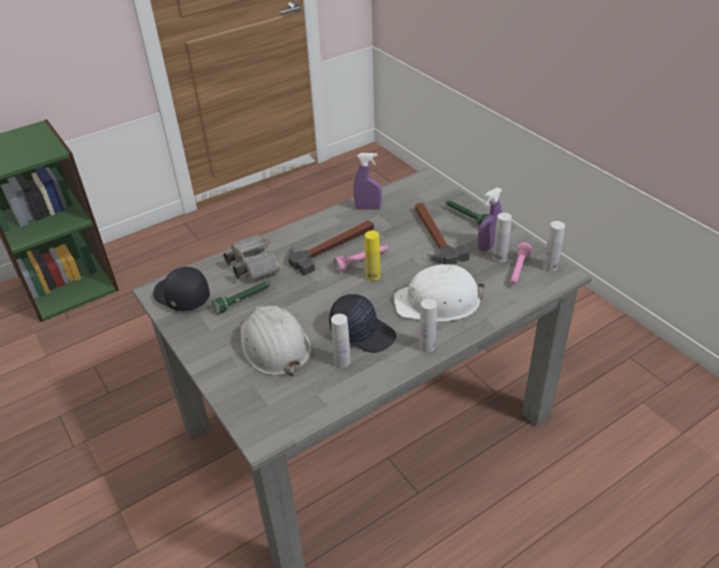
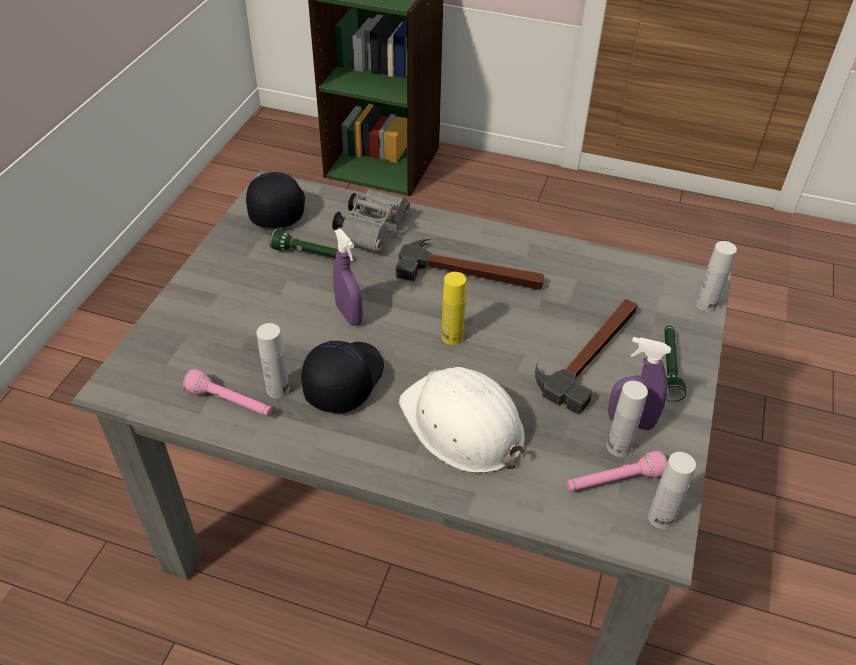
camera: 50 degrees right, 5 degrees up
(274, 345) = (260, 318): white hard hat -> none
(362, 261) = (469, 312): pink flashlight -> pink flashlight (231, 402)
(362, 332) = (343, 380): black cap -> black cap turned 150 degrees counterclockwise
(368, 208) = (577, 263): purple spray bottle -> purple spray bottle (349, 315)
(427, 346) = (368, 456): white bottle -> white bottle (706, 305)

